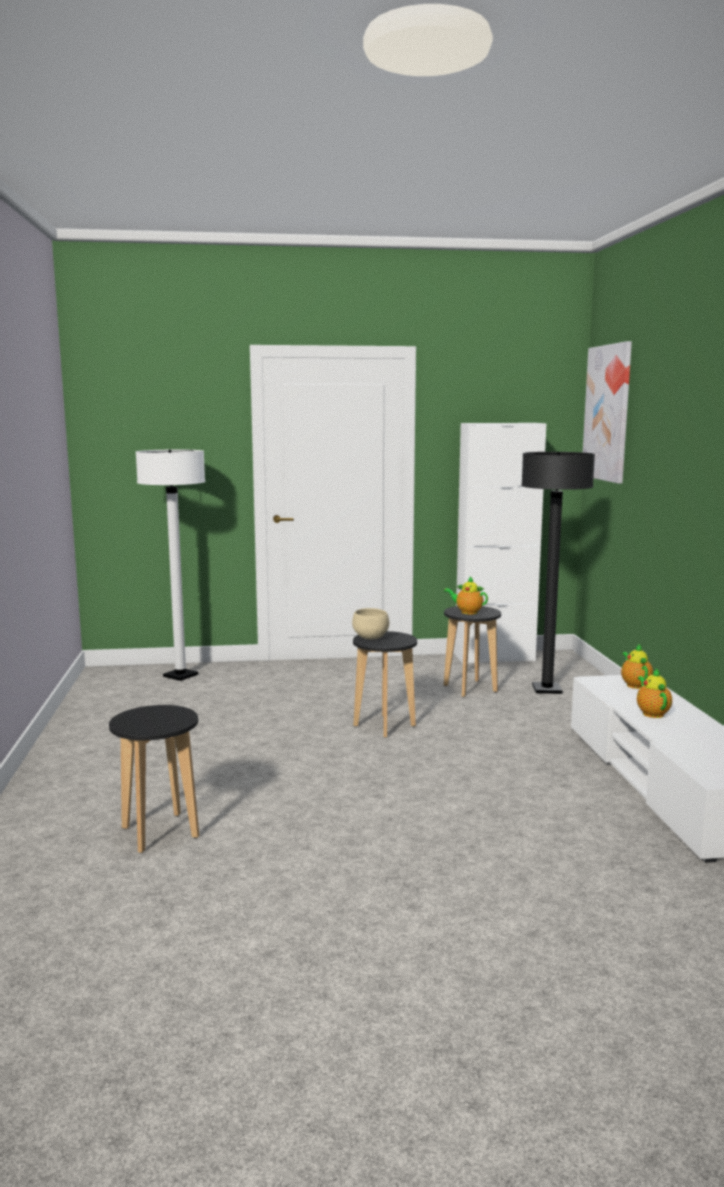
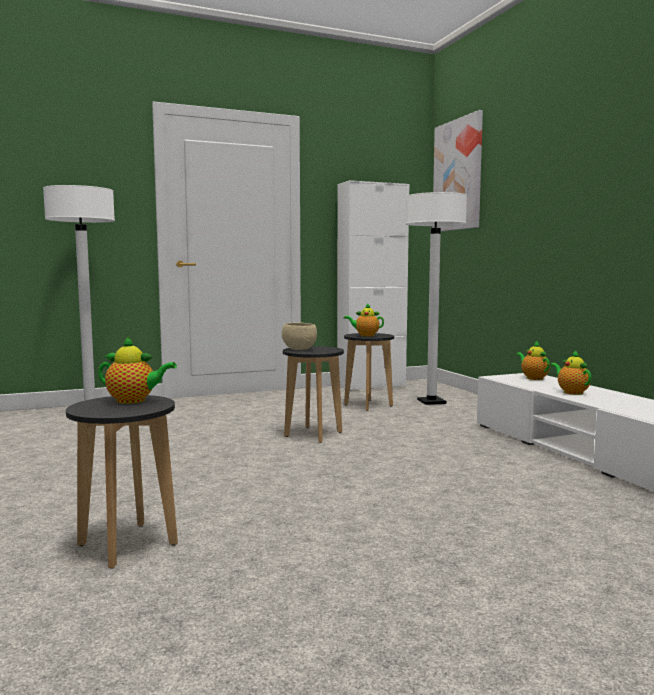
camera: 15 degrees left, 5 degrees down
(166, 714) = (134, 401): none -> teapot
(546, 689) = (431, 402): black floor lamp -> white floor lamp

